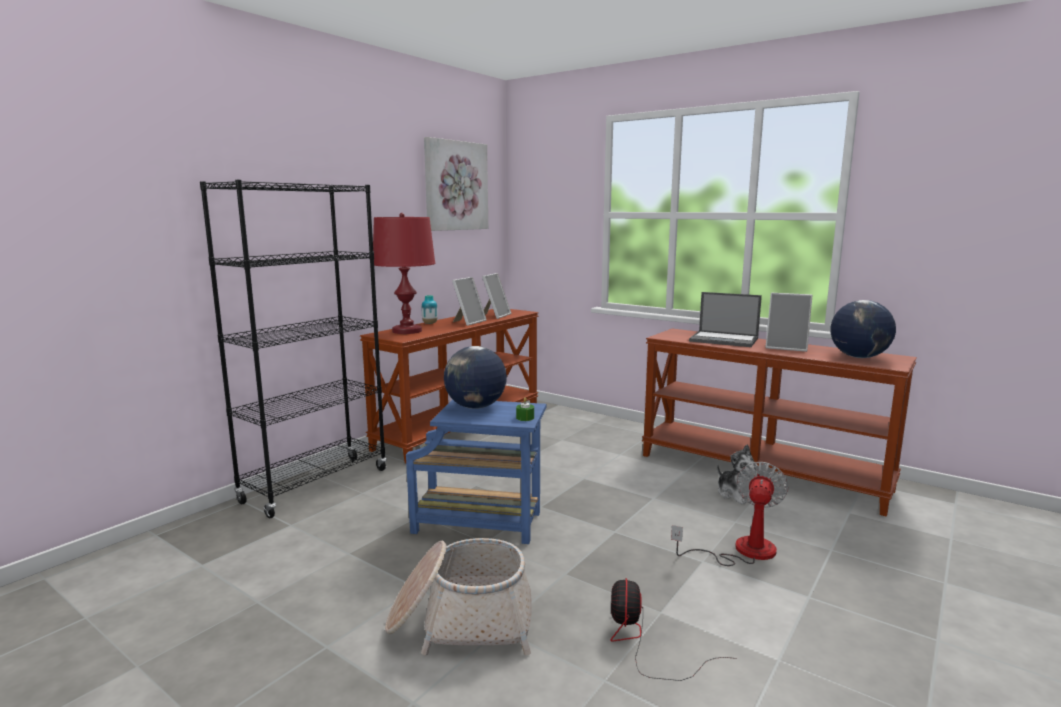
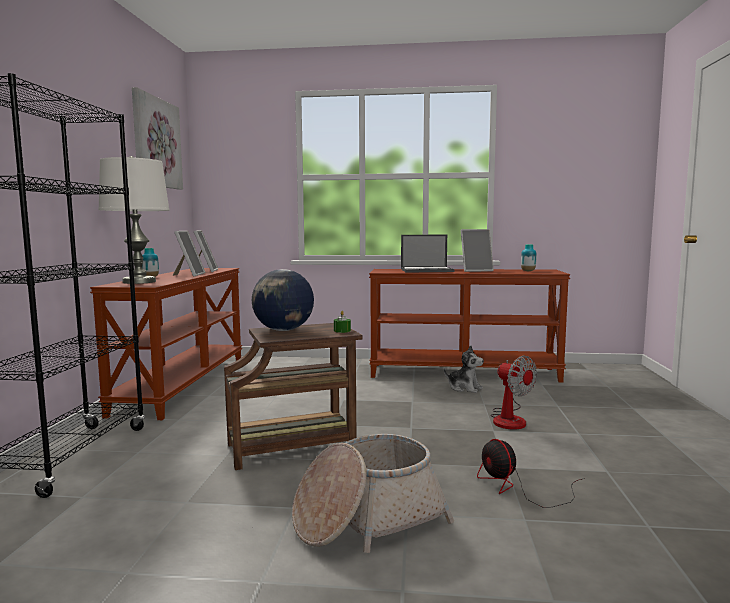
camera: 30 degrees left, 5 degrees down
(407, 331) = (139, 282): red table lamp -> white table lamp
(481, 524) = (295, 447): blue side table -> brown side table
(741, 551) = (509, 419): fan -> fan turned 150 degrees clockwise
(858, 357) = (528, 271): globe -> vase

